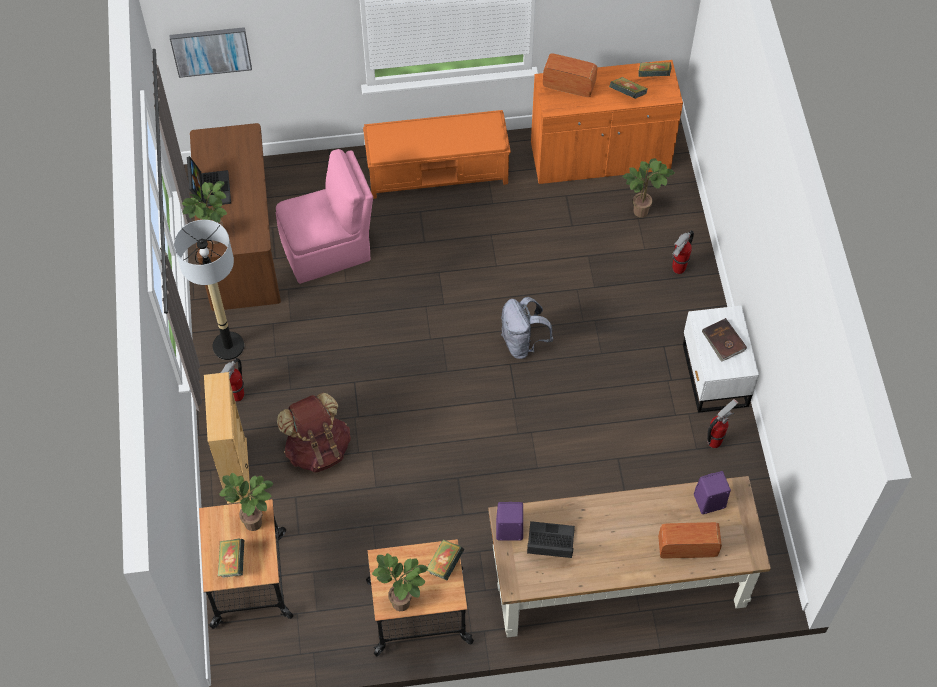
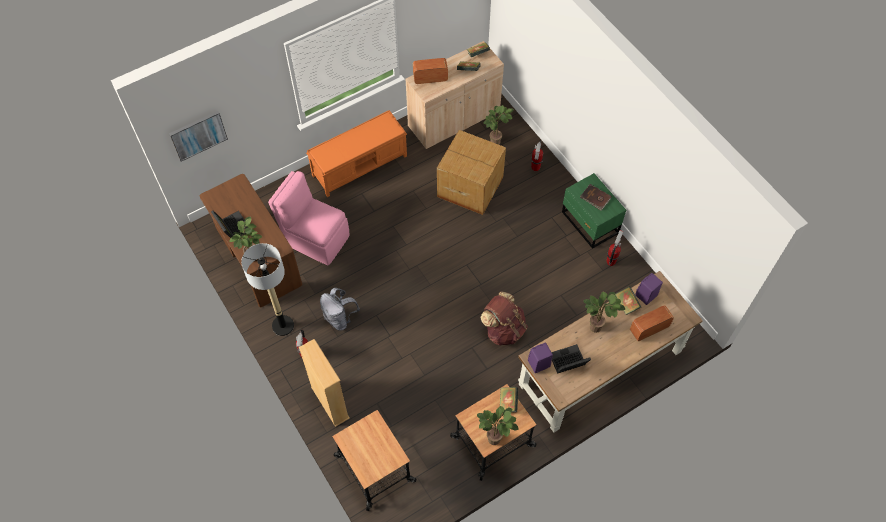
camera: 25 degrees left, 0 degrees up
(232, 562) = (373, 461): book -> book (626, 304)
(256, 522) = (375, 429): potted plant -> potted plant (597, 326)
(317, 448) = (375, 366): brown backpack -> brown backpack (503, 329)
(328, 249) = (315, 239): pink chair -> pink chair turned 105 degrees counterclockwise
(522, 343) = (467, 249): grey backpack -> grey backpack (340, 318)
(572, 258) = (469, 186): none -> cardboard box
(600, 157) = (454, 119): orange cabinet -> beige cabinet
(713, 376) = (589, 223): white nightstand -> green nightstand

